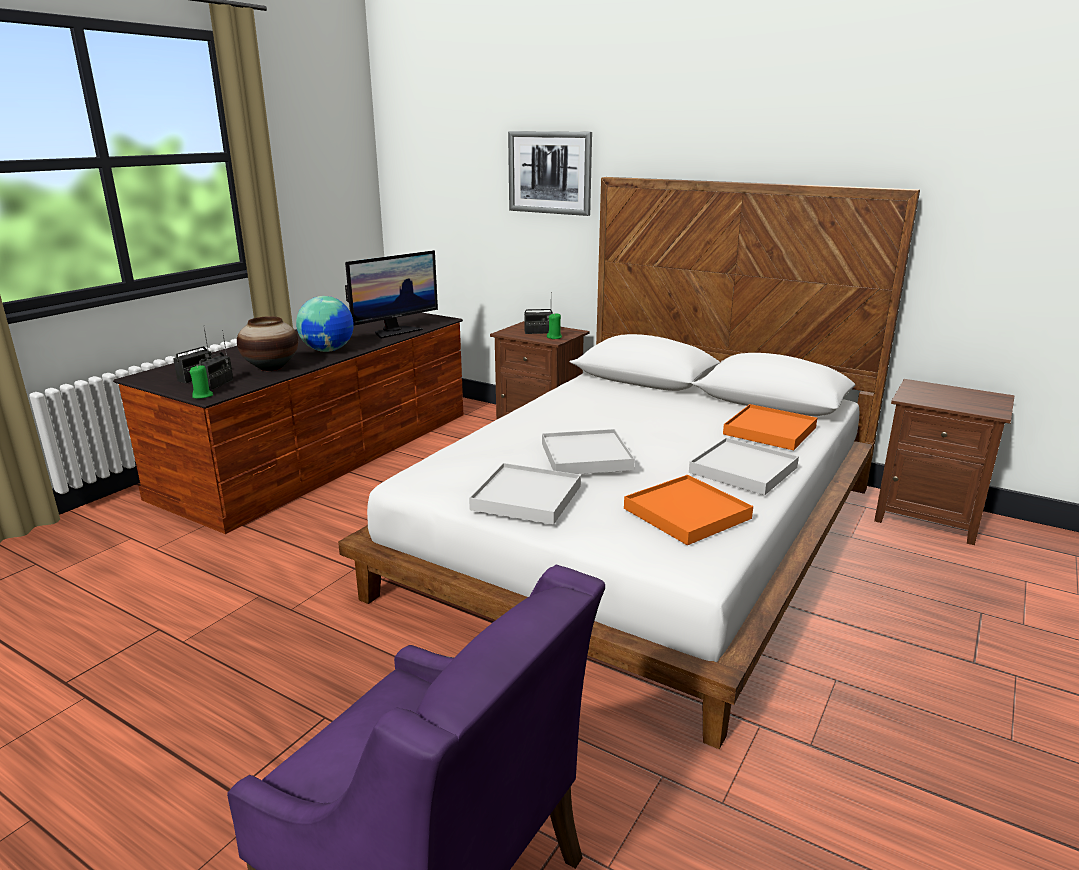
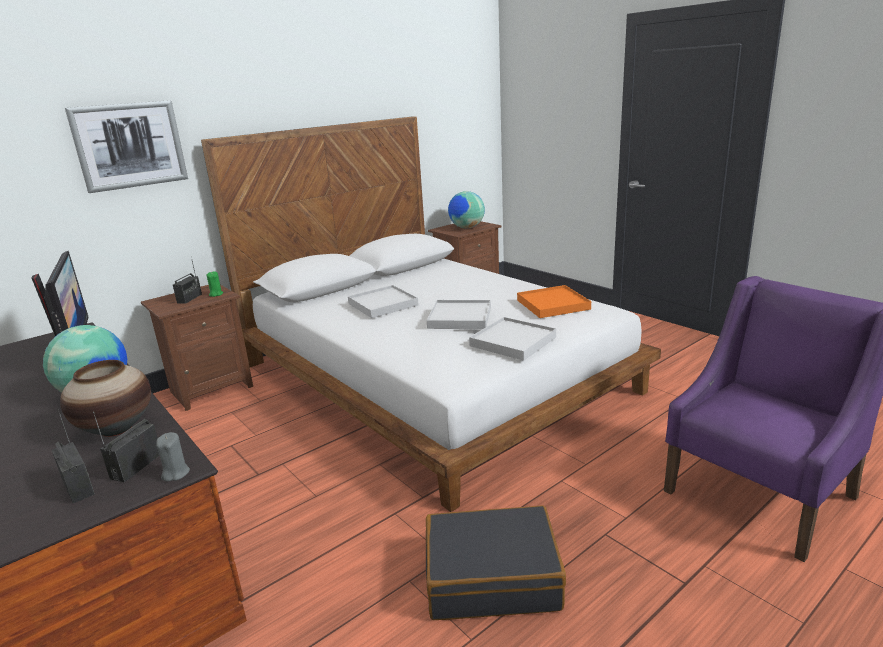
camera: 70 degrees left, 0 degrees up
(203, 396) = (176, 473): green candle -> grey candle
(217, 384) = (136, 466): radio -> radio turned 105 degrees counterclockwise
(259, 641) = (492, 577): none -> black suitcase
(742, 470) = (503, 285): white tray -> white tray (383, 304)
(770, 431) = (452, 272): orange tray -> none
(952, 399) = (466, 228): none -> globe

